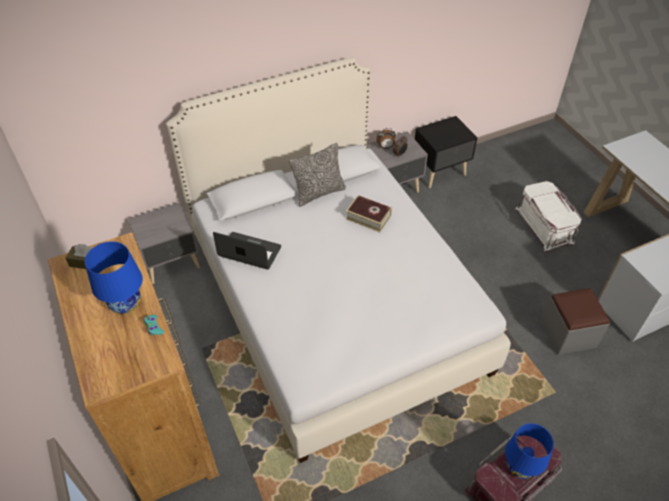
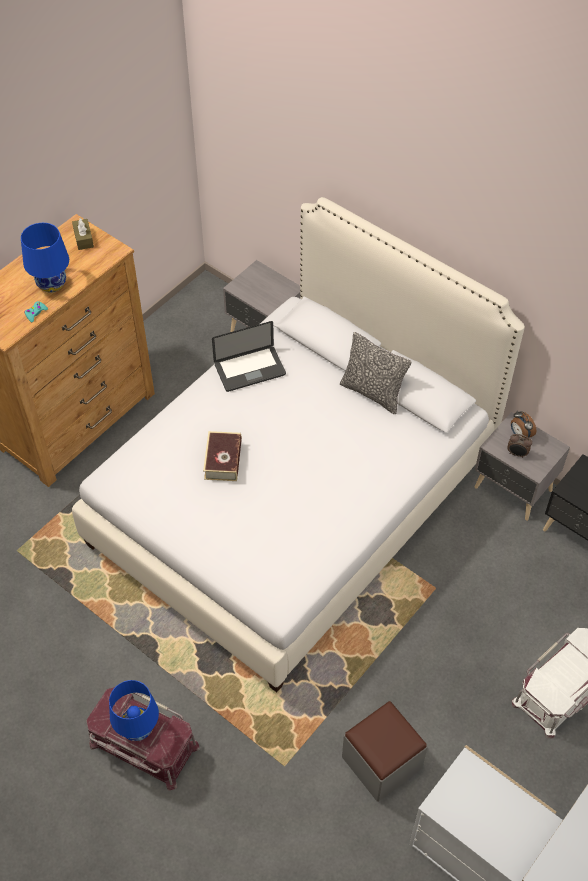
camera: 65 degrees right, 5 degrees up
(249, 252) = (250, 370): laptop -> laptop turned 75 degrees clockwise
(368, 217) = (362, 452): book -> book (223, 460)

